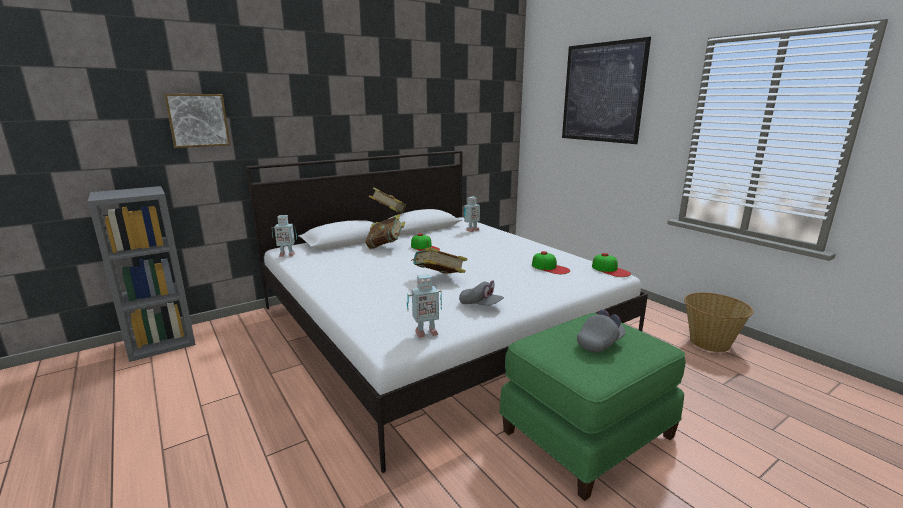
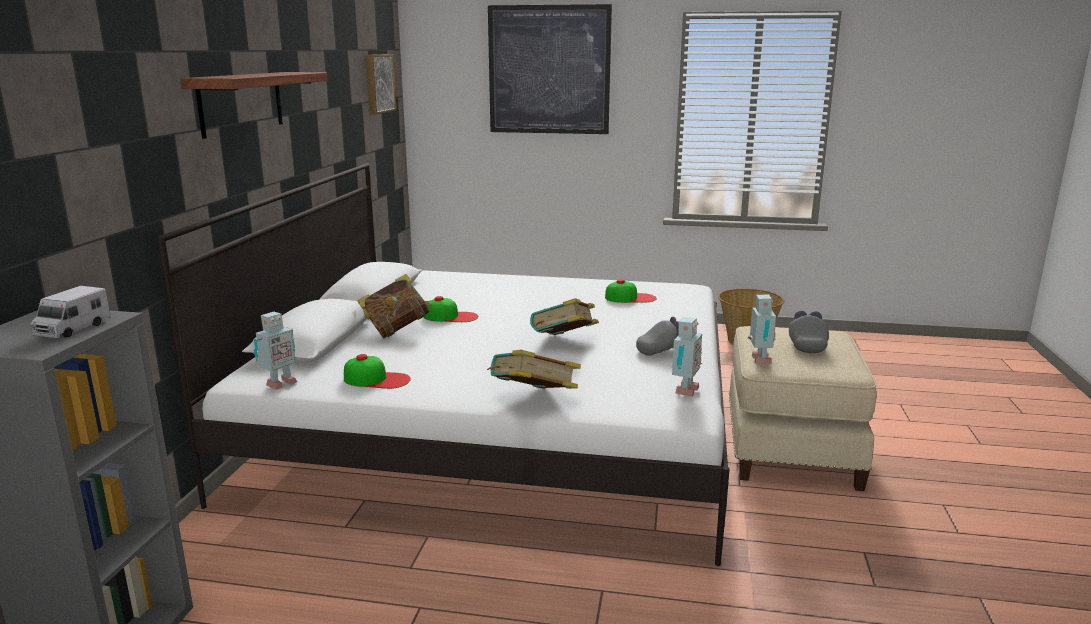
camera: 45 degrees left, 0 degrees up
(131, 194) = (72, 329): none -> toy truck
(198, 120) = (82, 155): picture -> picture (378, 83)
(333, 104) = (241, 103): none -> shelf
(388, 214) = (338, 283): book -> book (533, 399)
(471, 230) = (448, 281): toy robot -> toy robot (759, 361)
(585, 432) = (789, 448): green ottoman -> beige ottoman
(610, 270) = (680, 284): cap -> cap (377, 379)

